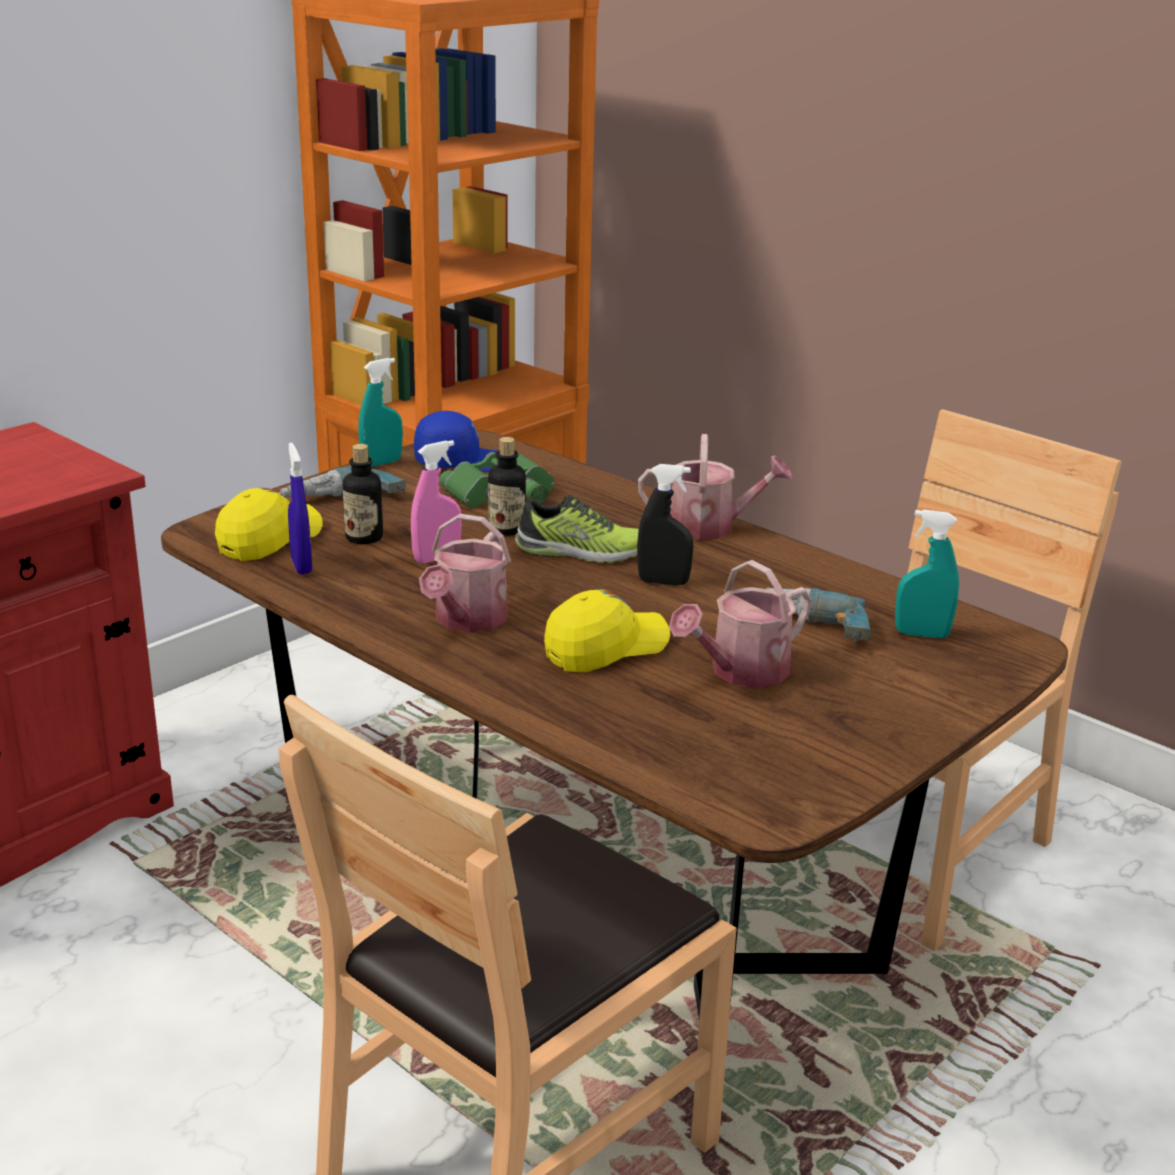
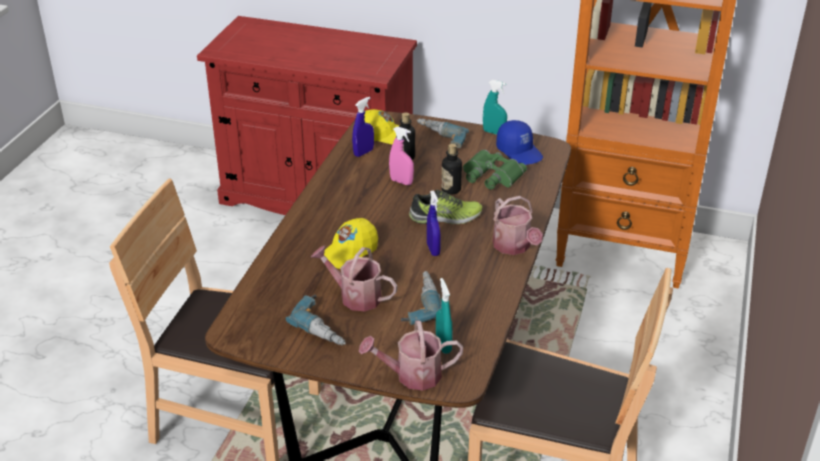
camera: 65 degrees right, 10 degrees up
(467, 621) = (346, 209): watering can -> watering can (412, 375)
(582, 552) = (445, 217): shoe -> shoe turned 75 degrees counterclockwise
(605, 648) = (349, 252): yellow cap -> yellow cap turned 105 degrees clockwise
(663, 582) = (433, 249): black spray bottle -> blue spray bottle
(810, 718) = (325, 327): none -> power drill

